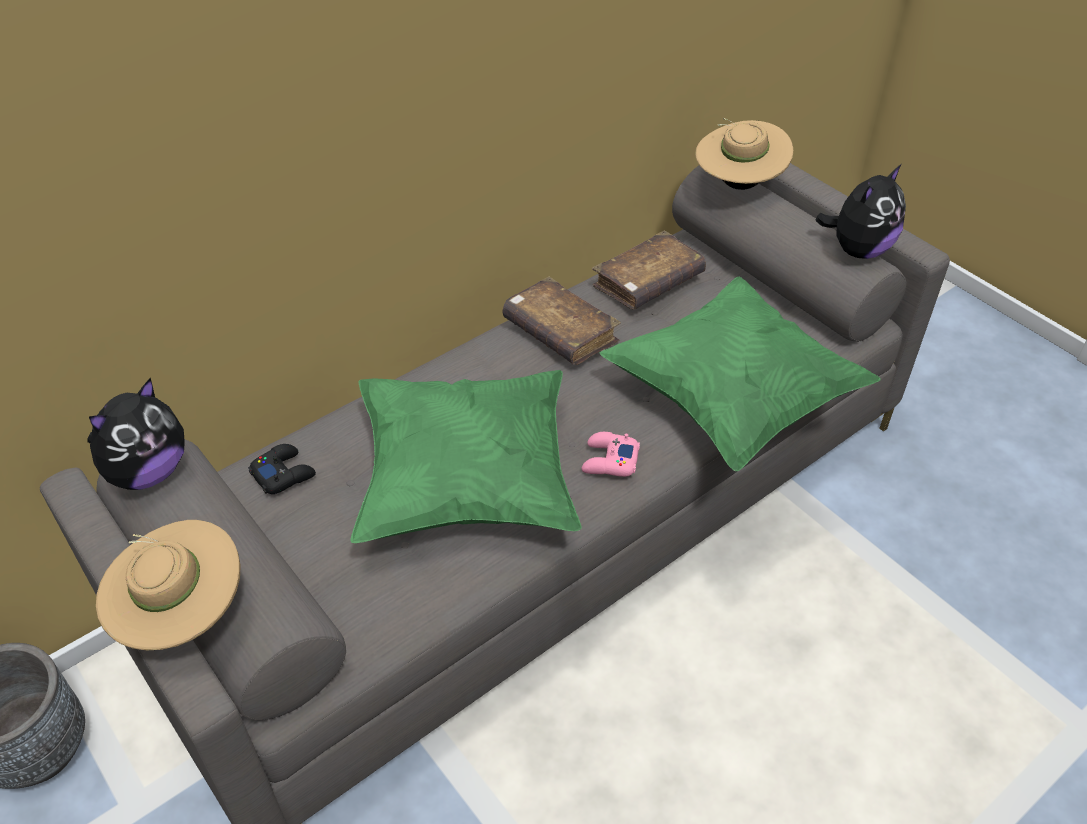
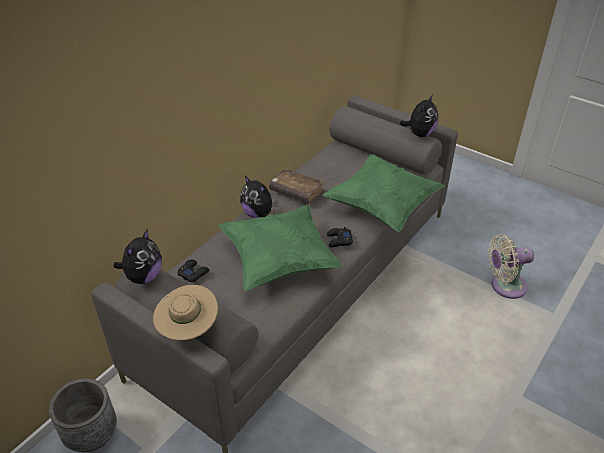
camera: 15 degrees left, 5 degrees down
(464, 367) = (258, 214): none -> plush toy
(609, 461) = (339, 240): pink game controller -> black game controller
(648, 282) = (327, 164): brown book -> none
(738, 184) = (359, 114): beige hat -> none
(984, 620) = (504, 286): none -> beige fan

